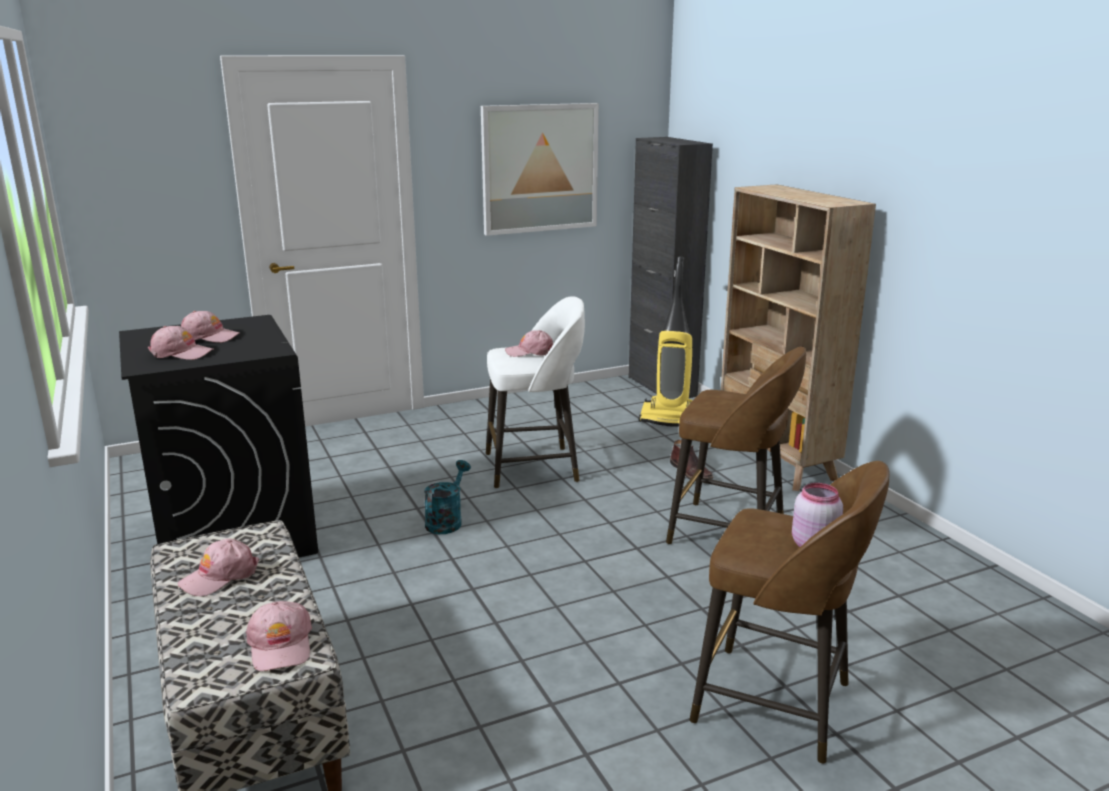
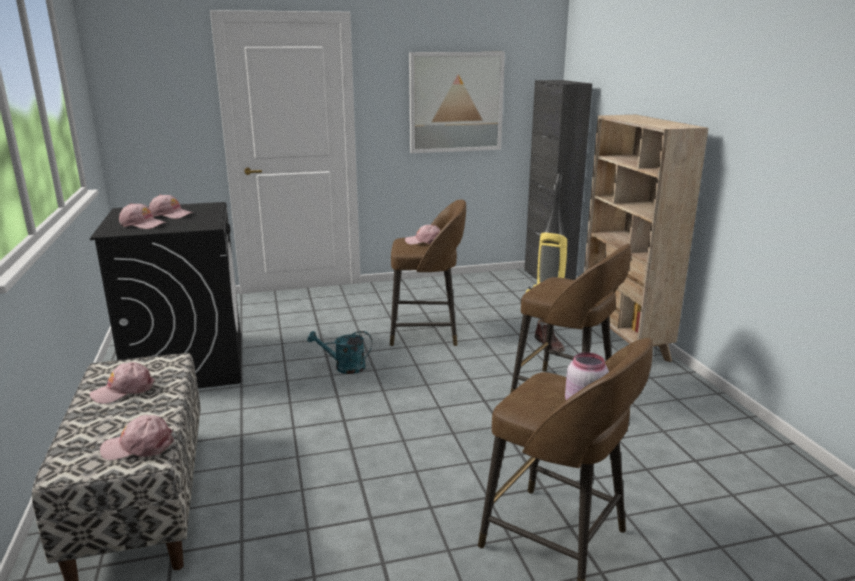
camera: 10 degrees right, 0 degrees up
(280, 645) = (138, 446): pink cap -> pink cap turned 90 degrees clockwise
(446, 521) = (344, 367): turquoise watering can -> turquoise watering can turned 120 degrees counterclockwise
(535, 467) = (426, 332): white stool -> brown stool

